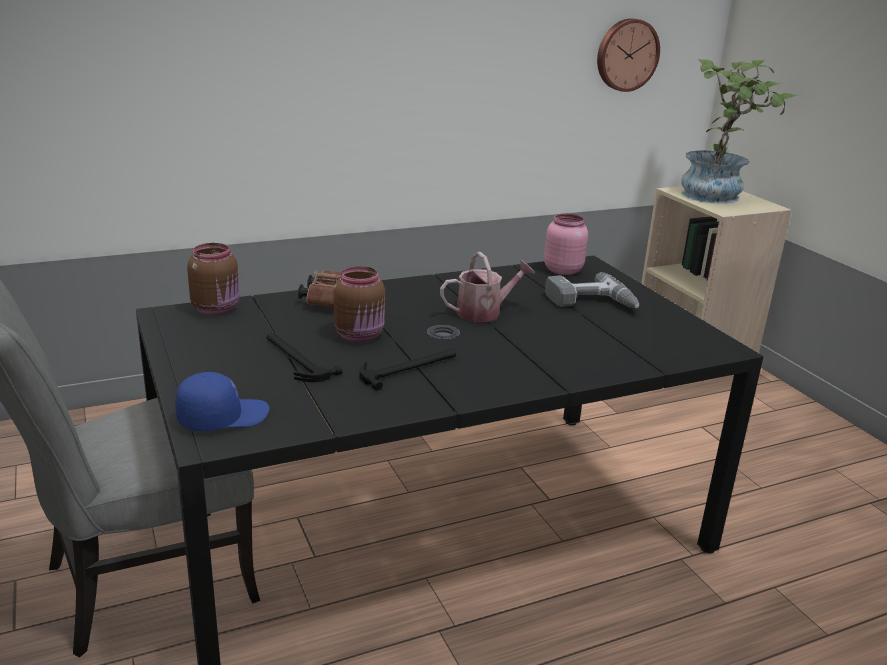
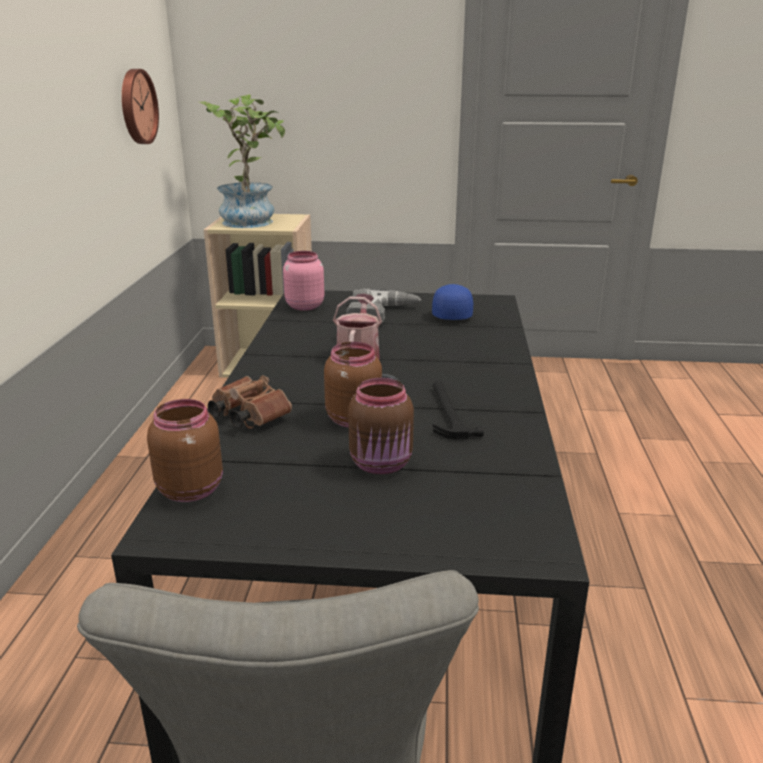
camera: 60 degrees left, 0 degrees up
(222, 417) = (490, 533): blue cap -> blue cap (450, 314)
(295, 359) = (382, 464): hammer -> brown jar

